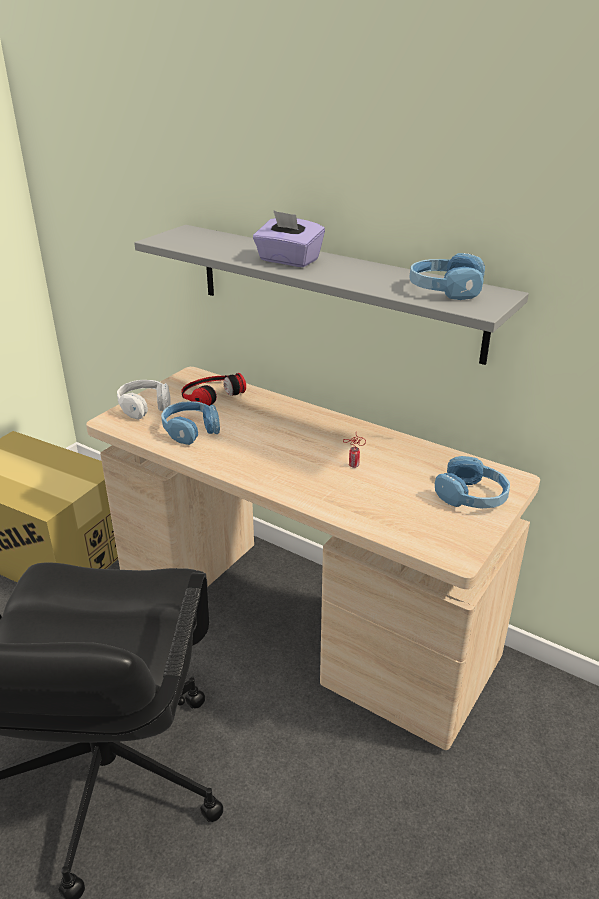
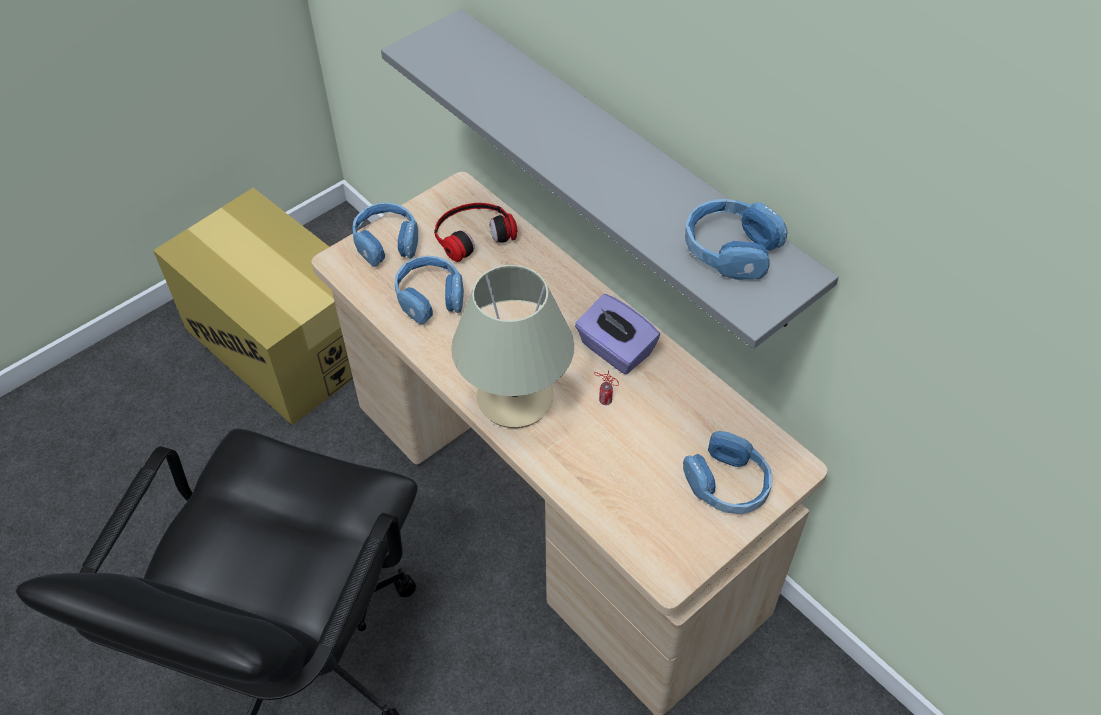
camera: 15 degrees right, 20 degrees up
(145, 406) = (387, 242): white headphones -> blue headphones
(283, 475) = (516, 399): none -> beige table lamp
(288, 260) = (559, 136): purple tissue box -> purple tissue box (615, 350)

